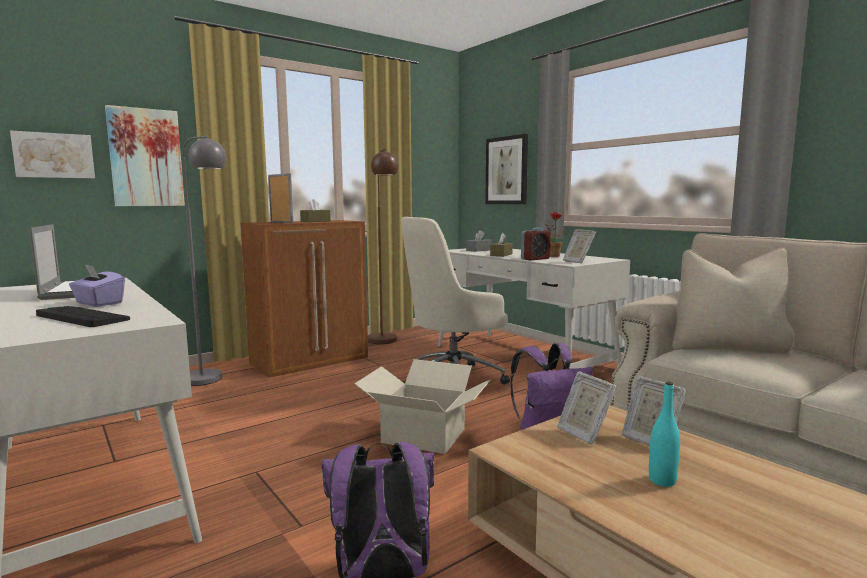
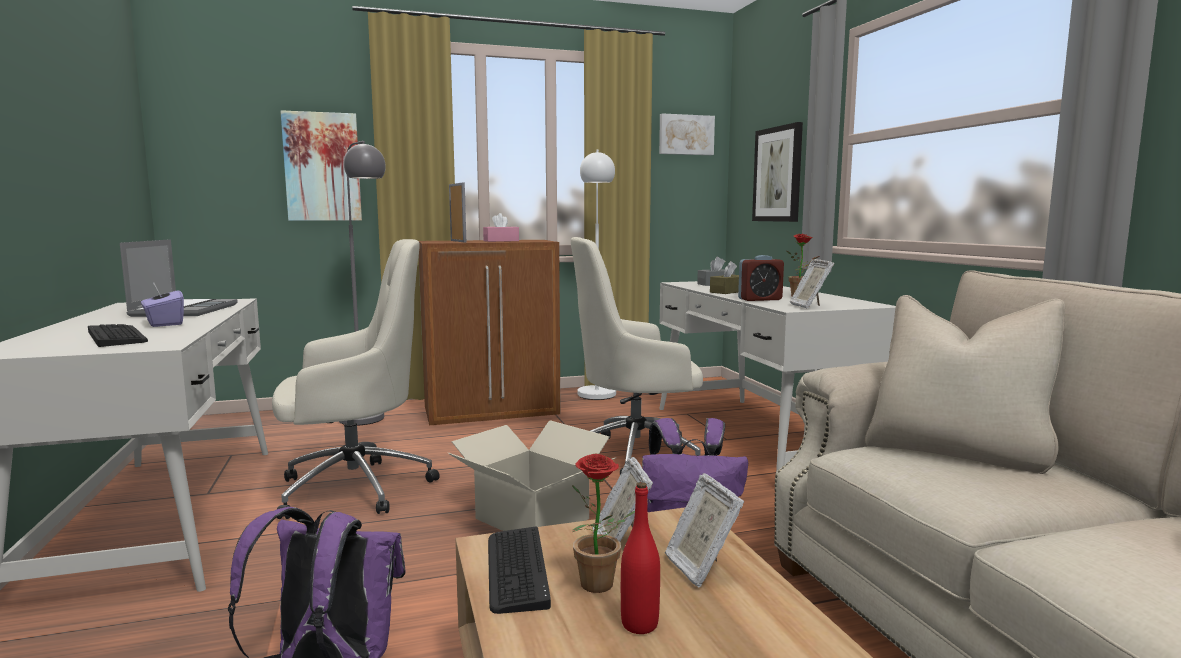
camera: 20 degrees right, 0 degrees up
(54, 155) = (230, 166): picture -> picture (685, 135)
(256, 436) = (355, 489): none -> beige office chair
(315, 221) = (501, 241): brown tissue box -> pink tissue box
(384, 342) = (597, 398): brown floor lamp -> white floor lamp
(541, 462) = (516, 569): none -> keyboard
(608, 464) = (599, 588): none -> potted plant
(662, 480) = (639, 624): turquoise bottle -> red bottle

